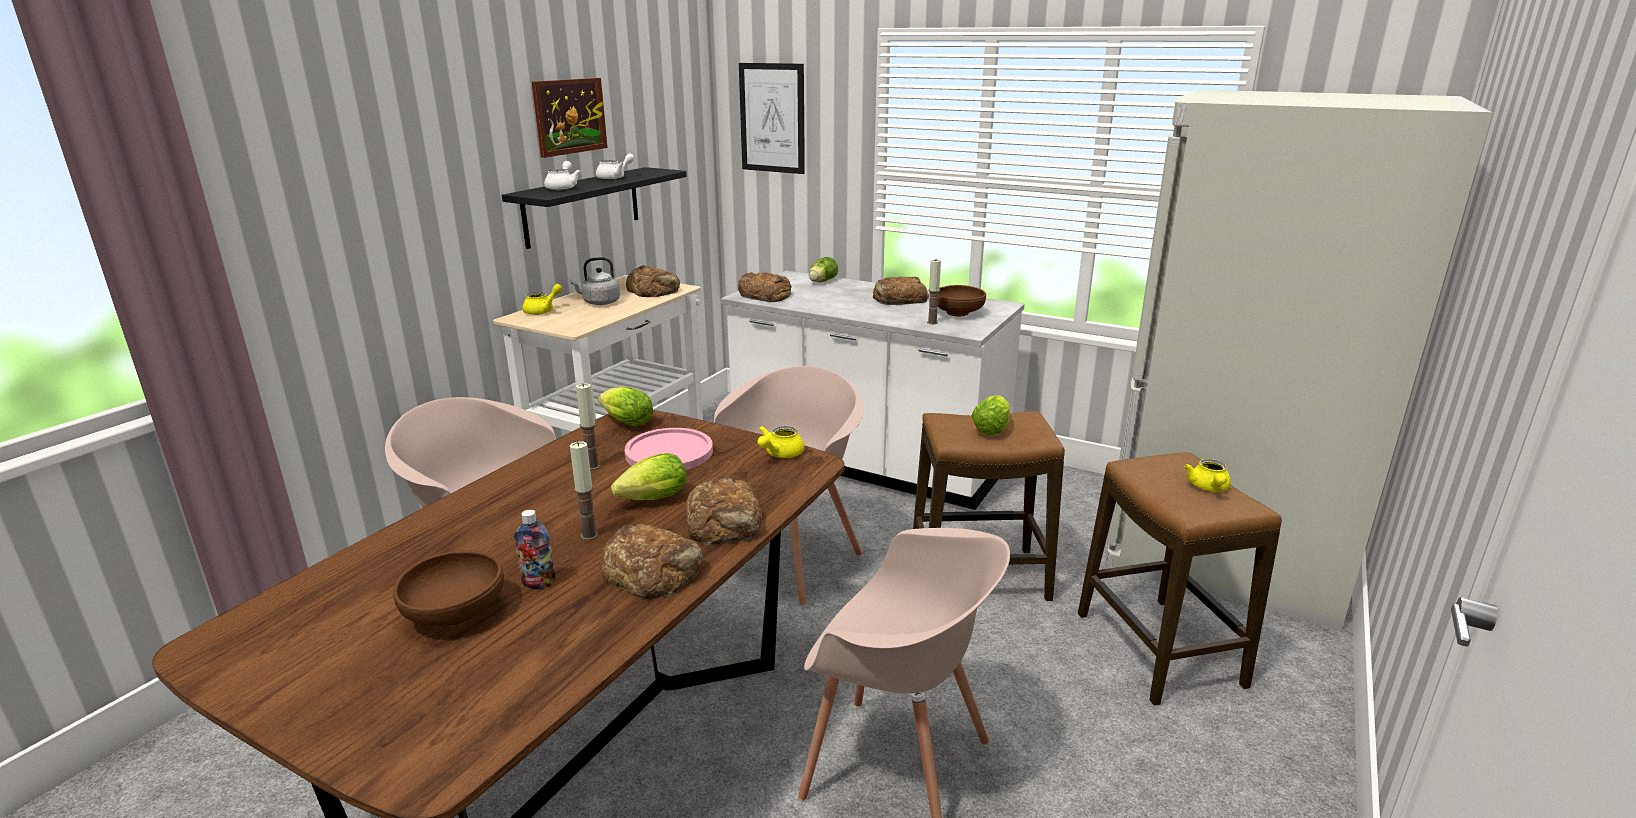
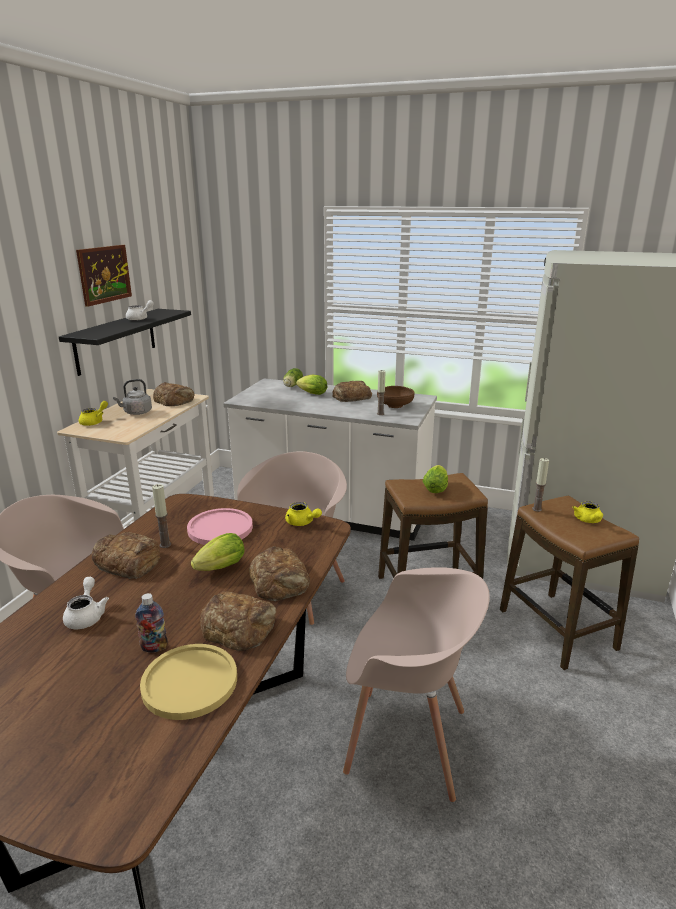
camera: 10 degrees left, 0 degrees up
(455, 612) = (95, 679): brown bowl -> none
(563, 187) = (104, 328): white teapot -> white teapot (86, 615)
(569, 628) = (190, 682): none -> yellow plate
(589, 535) = (181, 603): candle -> candle (537, 509)
(624, 422) = (178, 506): lettuce -> lettuce (311, 394)
(765, 295) = (255, 398): bread -> bread (128, 561)
(772, 118) = (247, 269): picture -> none
(779, 454) = (302, 523): yellow teapot -> yellow teapot turned 75 degrees counterclockwise

